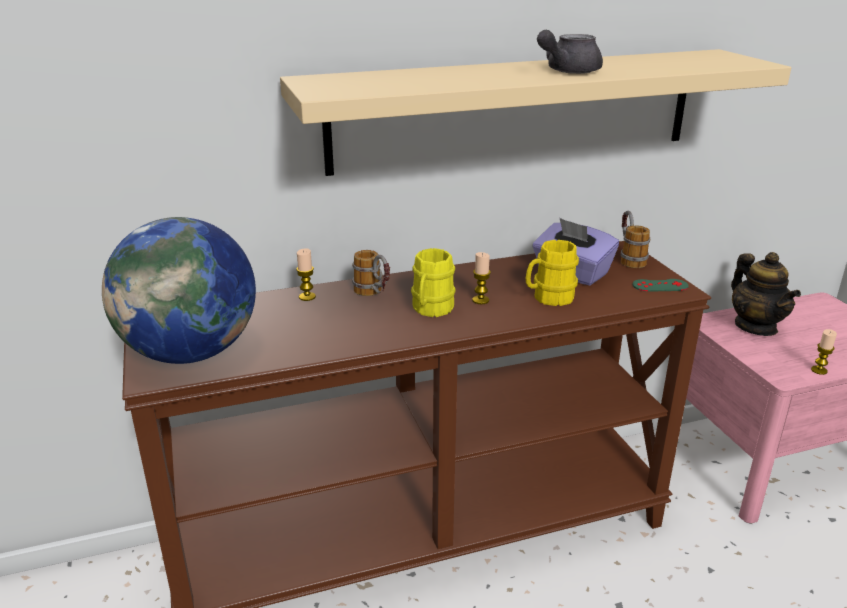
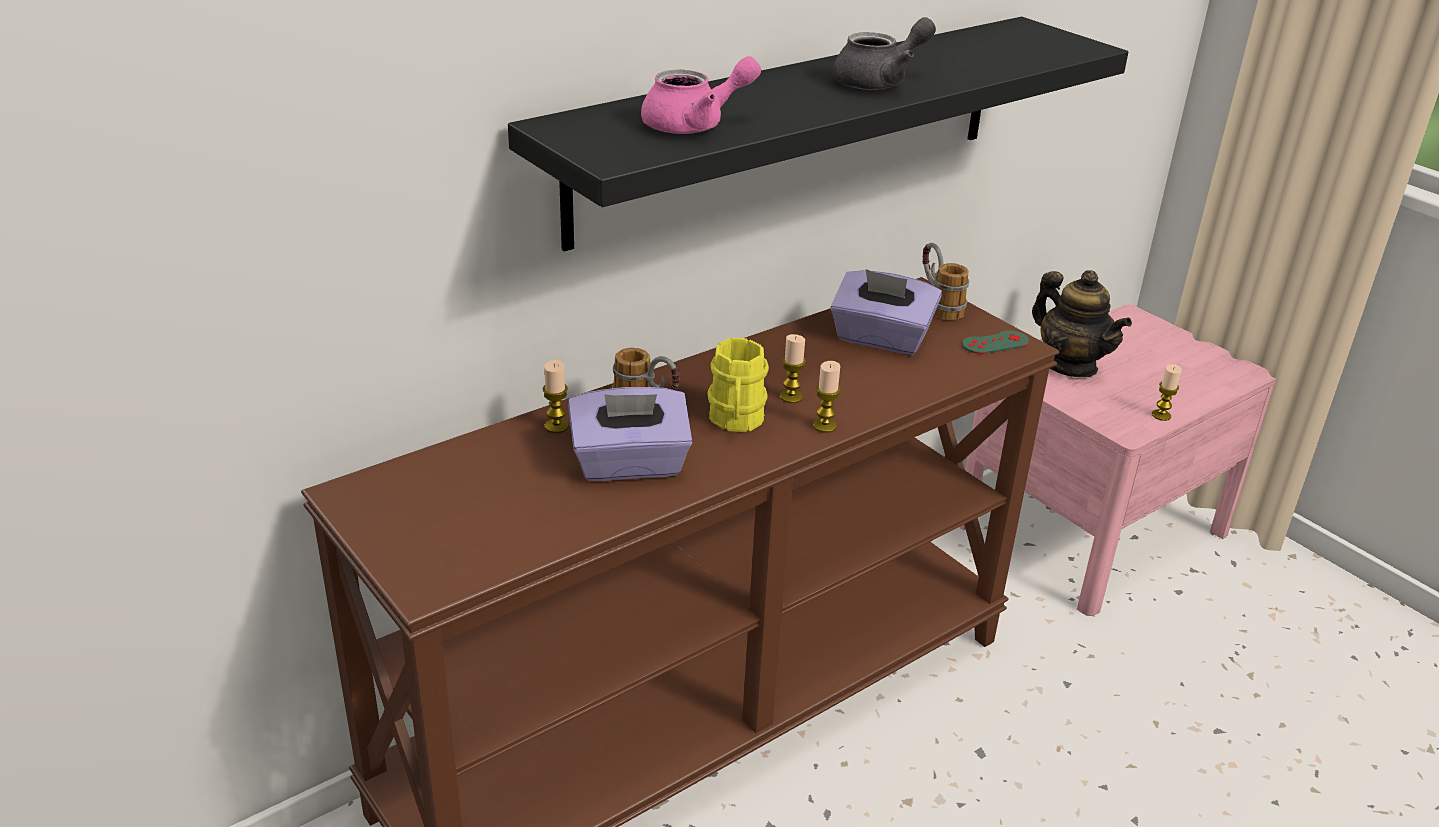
camera: 20 degrees left, 5 degrees up
(191, 353) = (456, 540): globe -> none
(338, 325) = (630, 465): none -> purple tissue box
(402, 83) = (695, 125): none -> pink teapot
(493, 321) = (824, 426): none -> candle
(516, 110) = (794, 126): beige shelf -> black shelf
(548, 297) = (873, 380): yellow mug -> none
(566, 71) = (879, 82): grey teapot -> grey teapot turned 150 degrees counterclockwise

